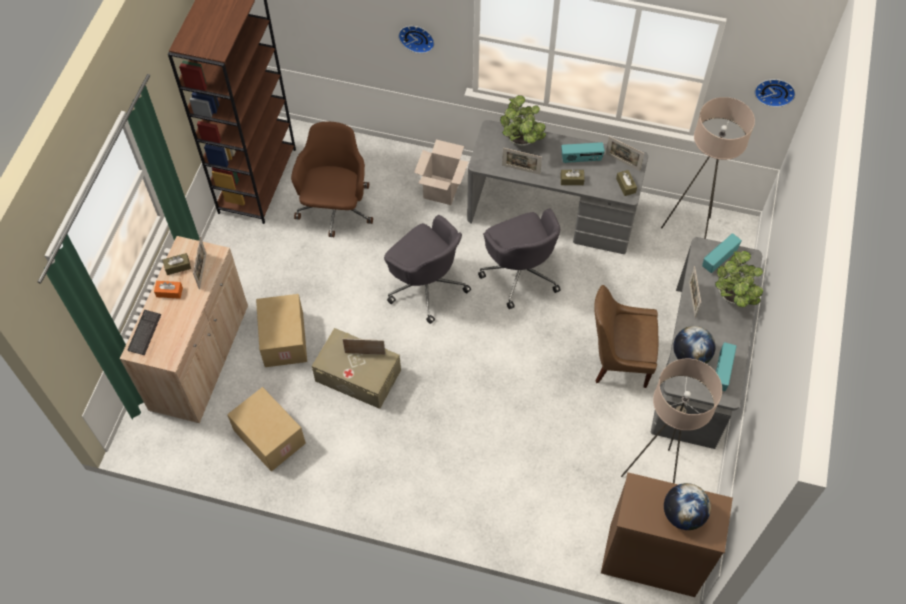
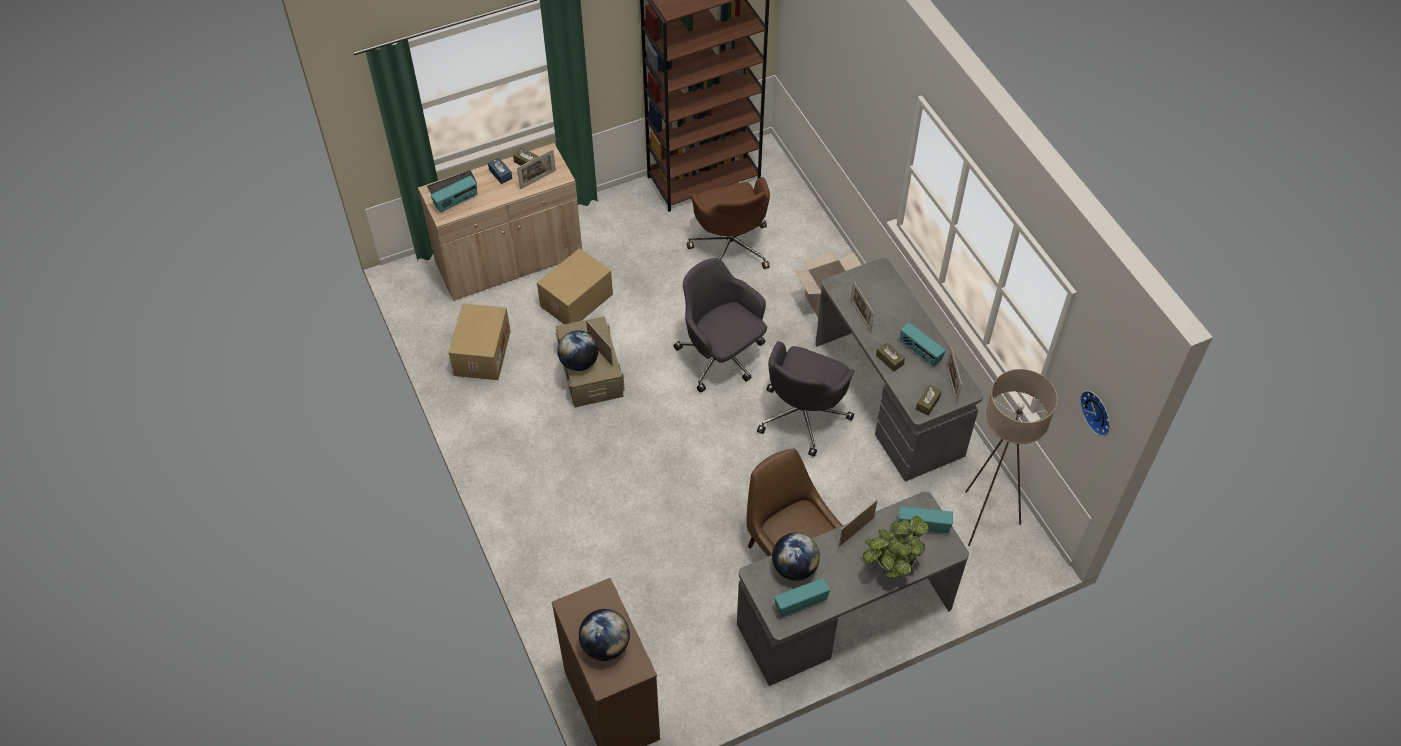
camera: 50 degrees right, 5 degrees down
(165, 341) = (456, 202): none -> radio
(169, 292) = (500, 174): orange tissue box -> blue tissue box
(336, 209) = (731, 247): brown office chair -> brown office chair turned 105 degrees clockwise
(360, 373) = (579, 362): none -> globe
(417, 37) = (873, 134): wall clock -> none
(426, 285) = (721, 357): grey office chair -> grey office chair turned 135 degrees clockwise
(522, 142) = (891, 298): potted plant -> none
(654, 476) = (696, 654): beige floor lamp -> none

